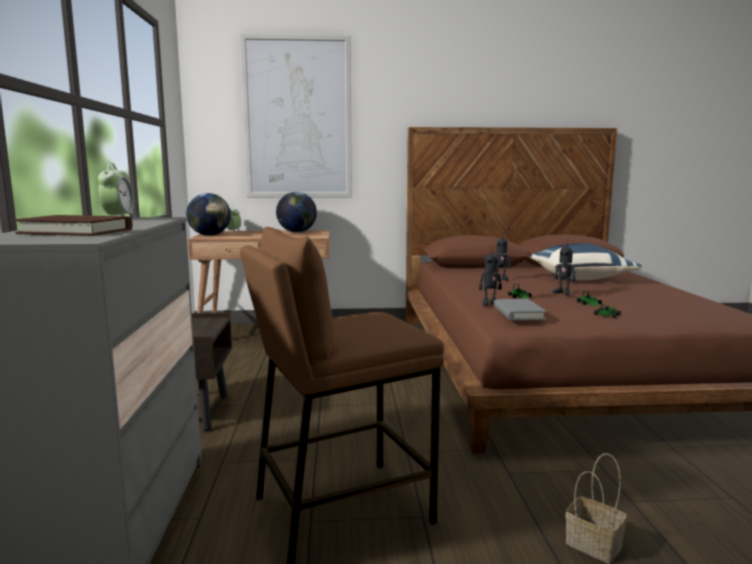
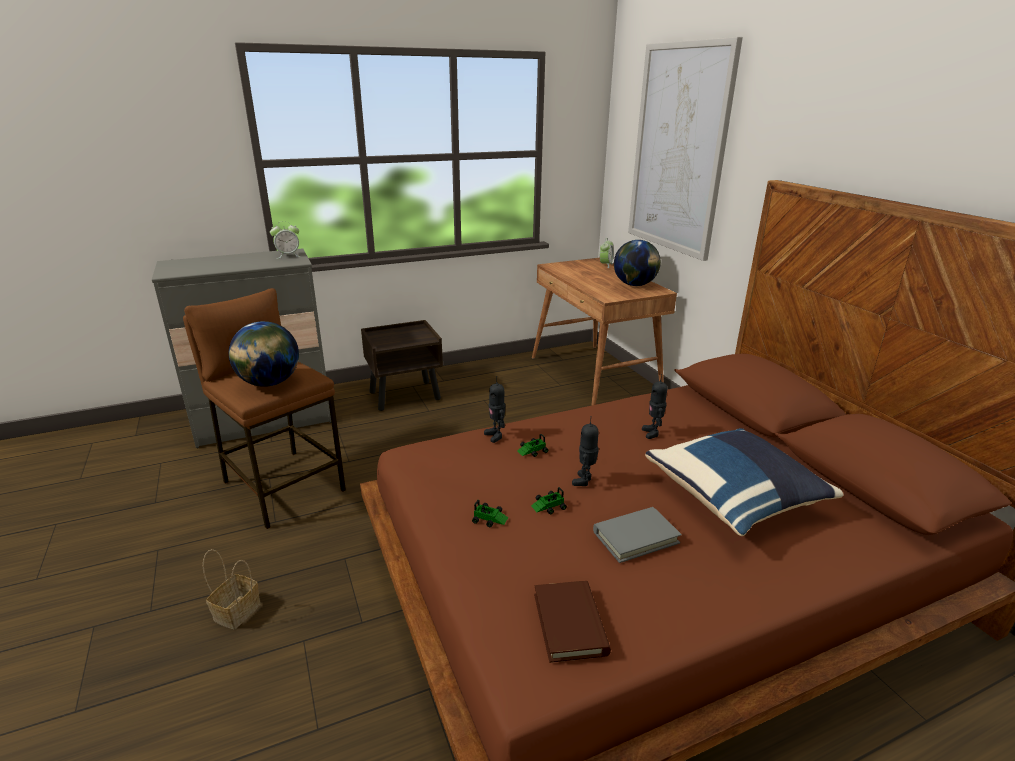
camera: 70 degrees right, 15 degrees up
(76, 231) = (207, 265): brown book -> brown book (570, 624)
(210, 235) = (568, 264): globe -> globe (269, 383)
(518, 313) = (446, 453): grey book -> grey book (635, 537)

